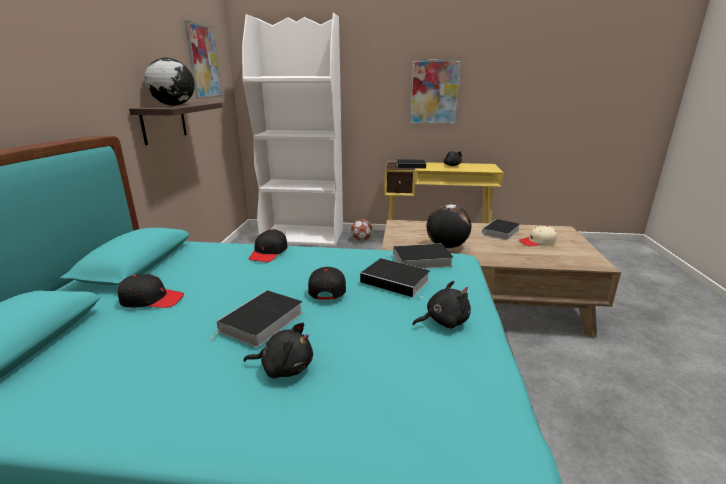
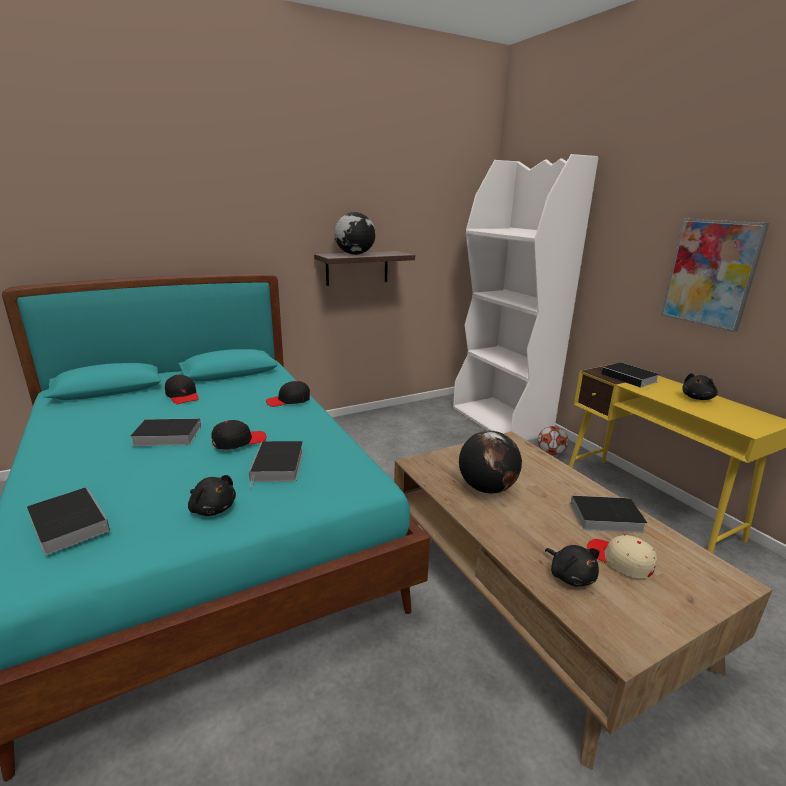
camera: 55 degrees right, 0 degrees up
(203, 61) = (437, 211): picture -> none
(284, 367) = (111, 463): black plush toy -> black plush toy (570, 576)
(420, 260) = (340, 465): book -> book (68, 523)

